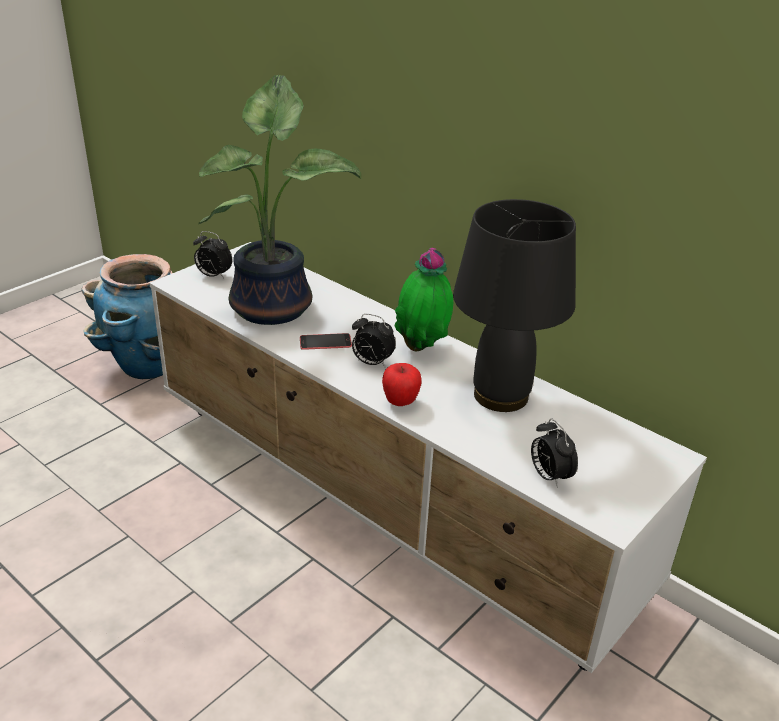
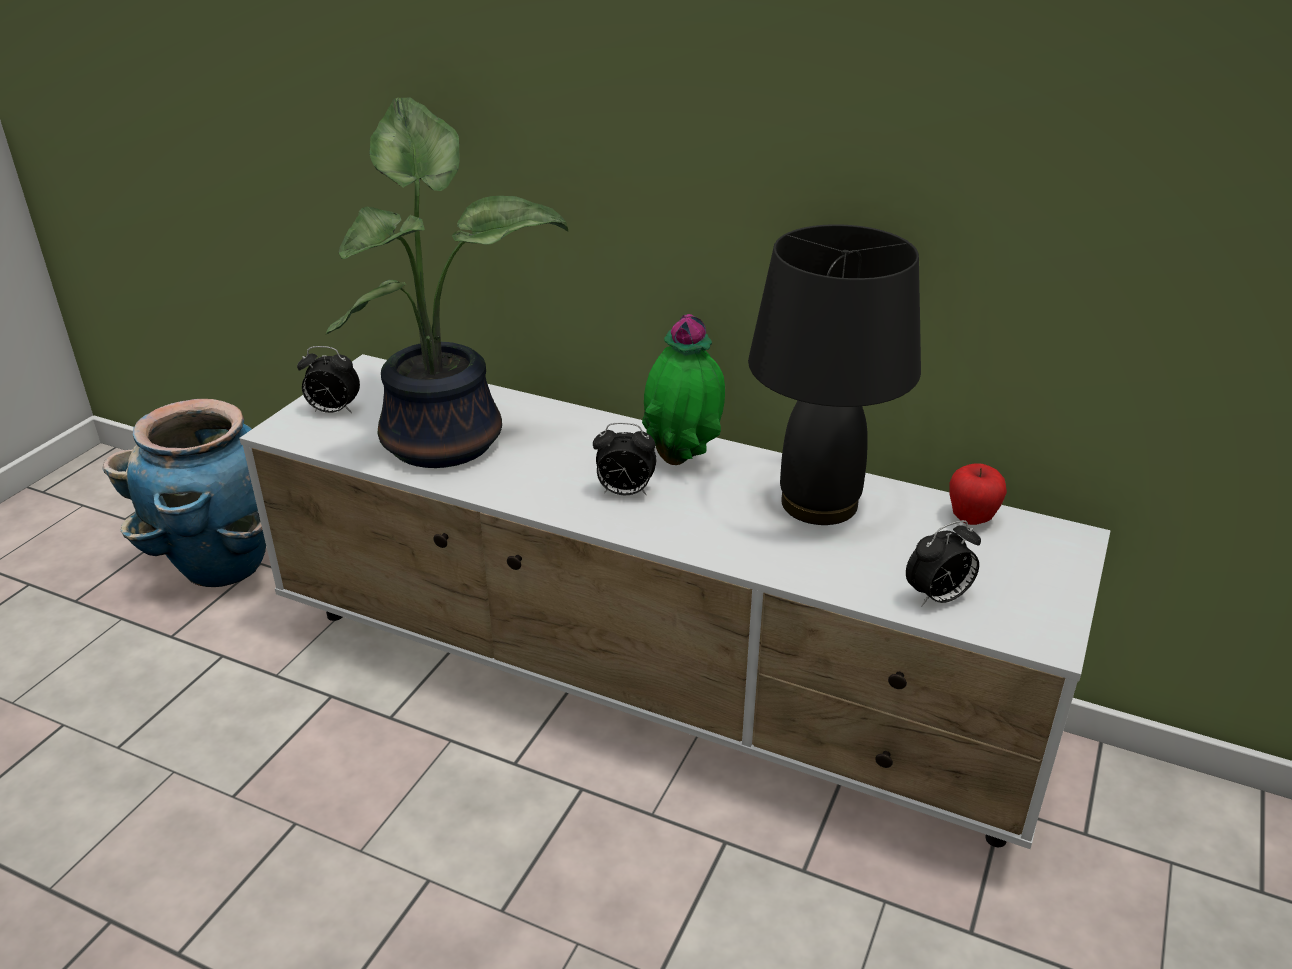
camera: 15 degrees left, 0 degrees up
(325, 342) = (545, 476): phone -> none
(400, 402) = (692, 539): apple -> apple (971, 519)
(549, 476) = (938, 598): alarm clock -> alarm clock turned 75 degrees counterclockwise

